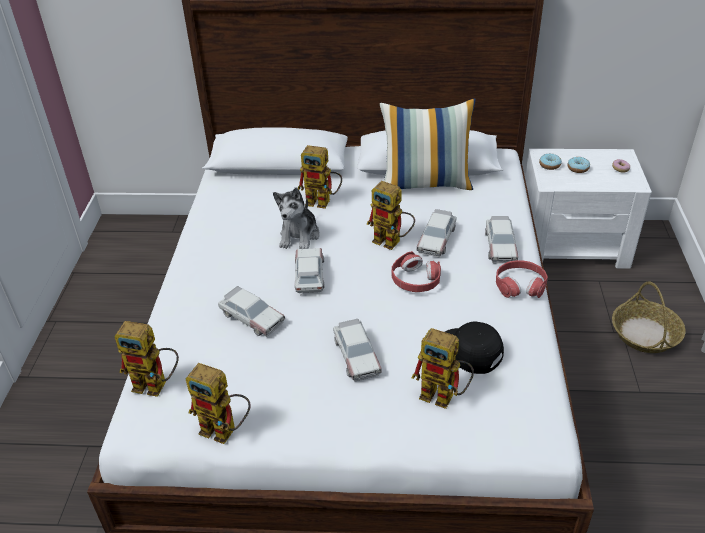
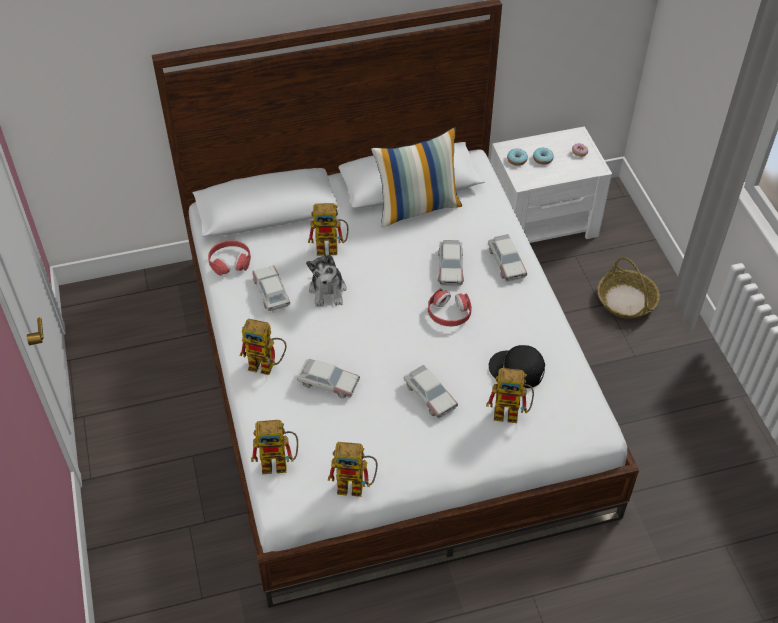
camera: 20 degrees left, 10 degrees up
(309, 276) = (357, 330): toy car -> toy car (272, 292)
(392, 242) = (413, 278): toy robot -> toy robot (267, 365)
(520, 285) = (535, 298): red headphones -> red headphones (230, 262)

